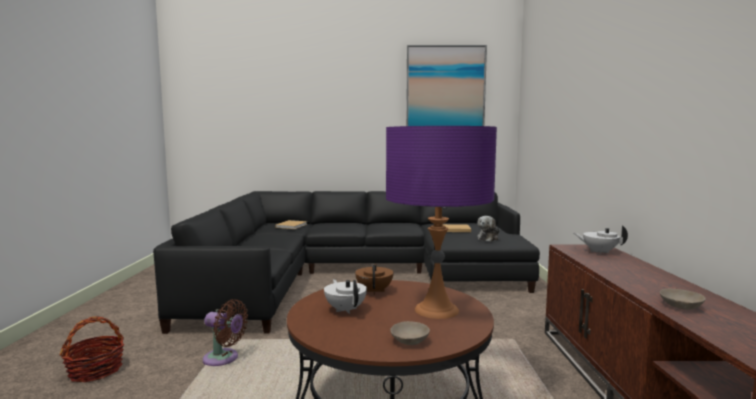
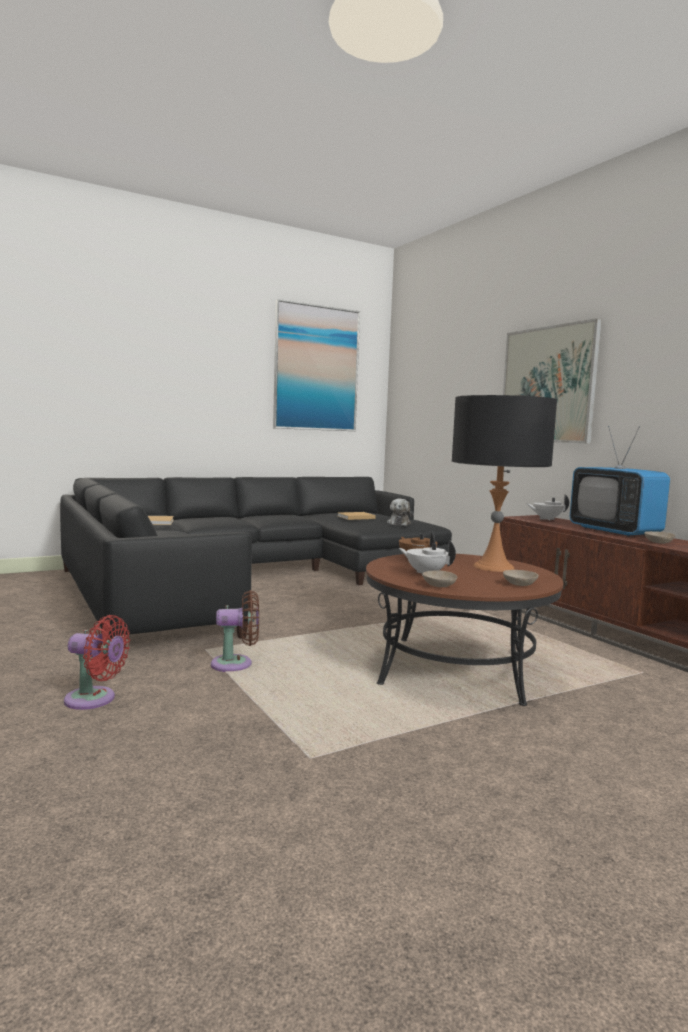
camera: 30 degrees left, 0 degrees up
(95, 371) = (94, 700): basket -> red fan
(321, 328) = (438, 585): none -> beige bowl
(436, 310) = (493, 567): purple table lamp -> black table lamp
(618, 100) = (548, 385): none -> picture
(653, 279) = (614, 531): none -> television

